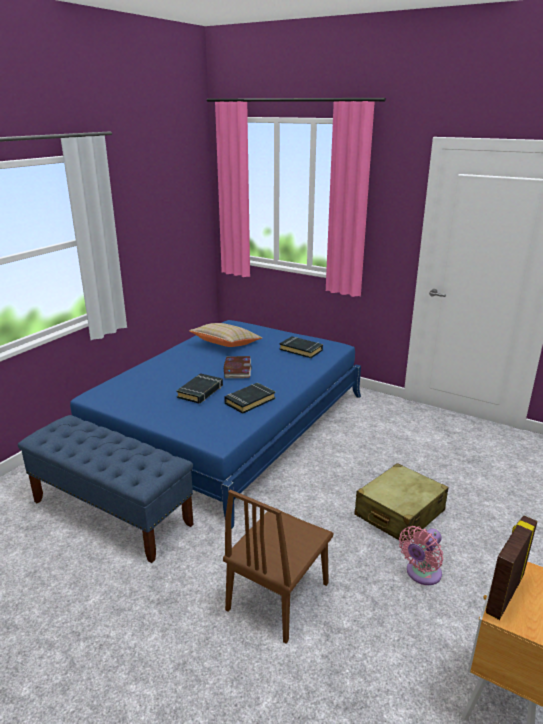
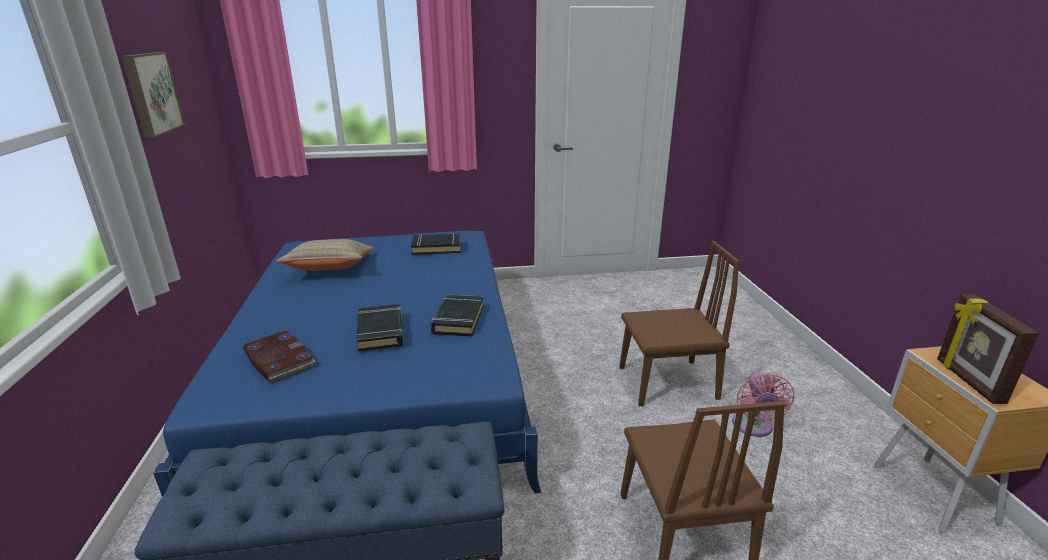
camera: 40 degrees left, 0 degrees up
(148, 219) = (151, 93): none -> picture
(237, 369) = (390, 290): book -> book (278, 359)
(399, 513) = (667, 382): beige suitcase -> brown chair

